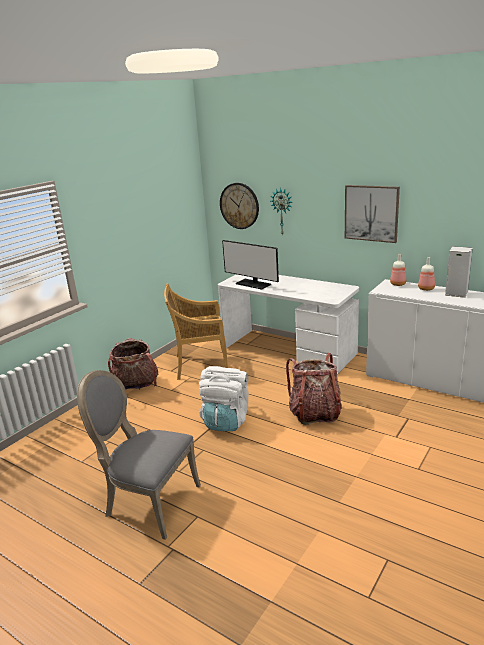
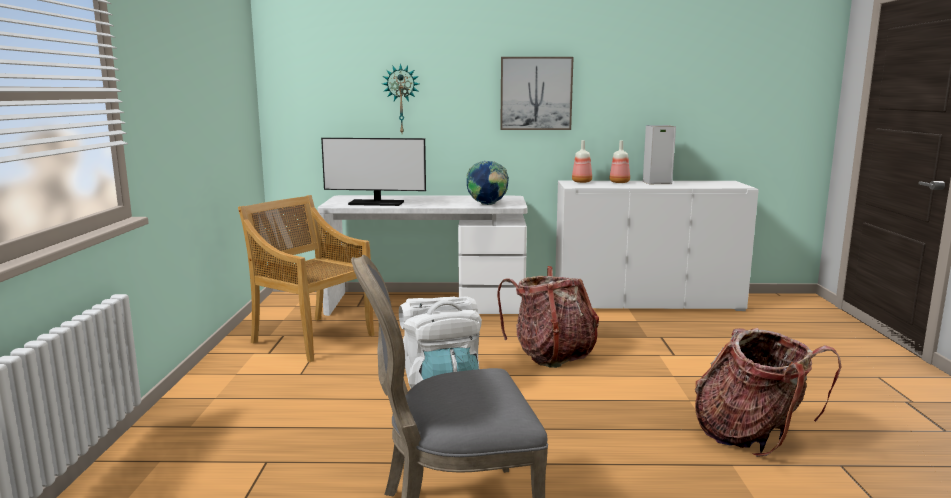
camera: 35 degrees left, 10 degrees down
(137, 386) = (227, 382): backpack -> backpack (752, 436)
(200, 365) = (312, 338): beige chair -> beige chair turned 75 degrees clockwise
(239, 206) = (326, 95): wall clock -> none
(316, 296) = (487, 205): none -> globe

